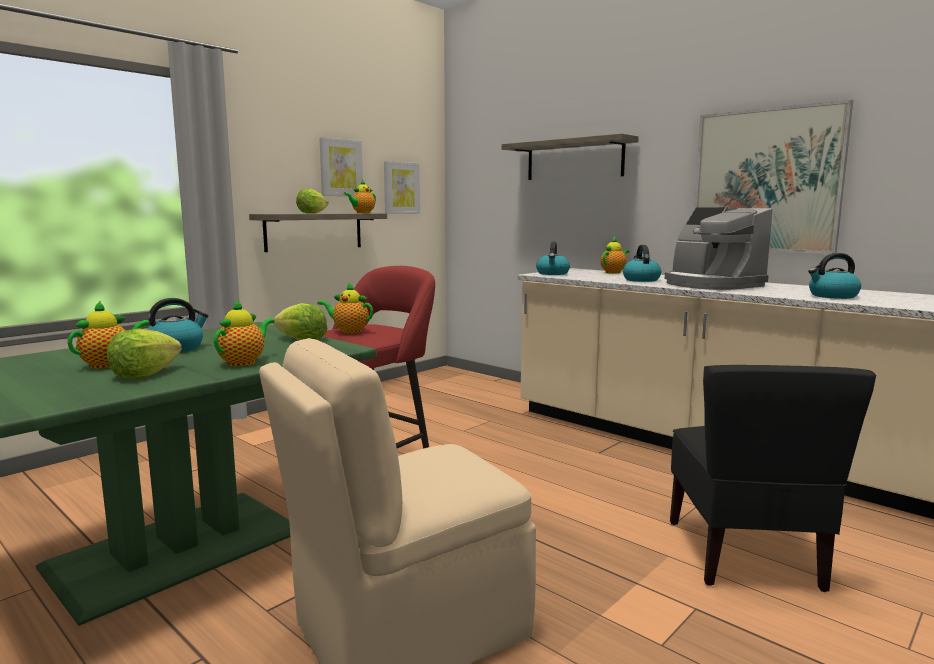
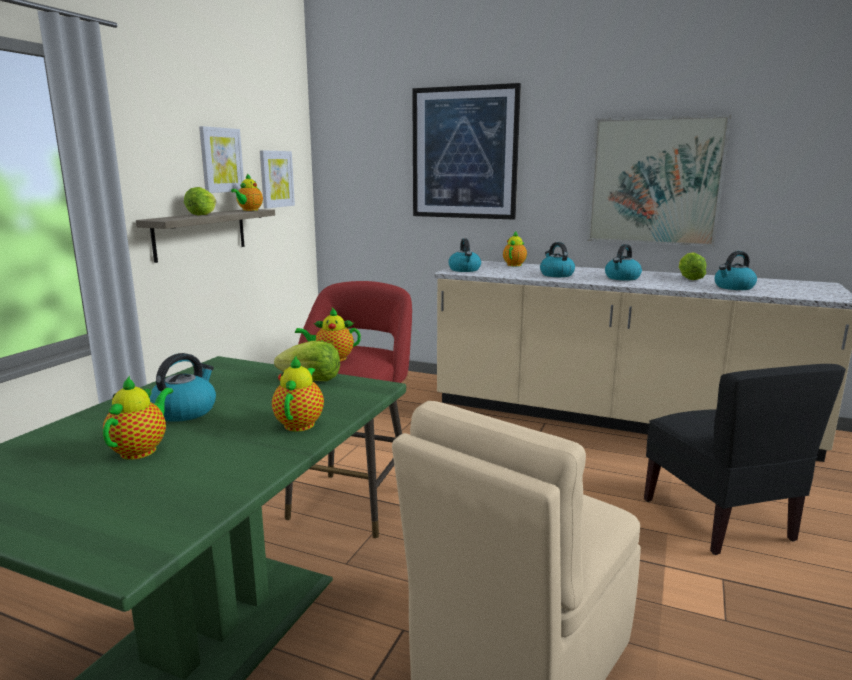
camera: 20 degrees left, 5 degrees up
(144, 374) = (212, 460): lettuce -> lettuce (689, 278)
(574, 159) = (464, 153): shelf -> picture
(710, 284) = (622, 278): coffee machine -> kettle

